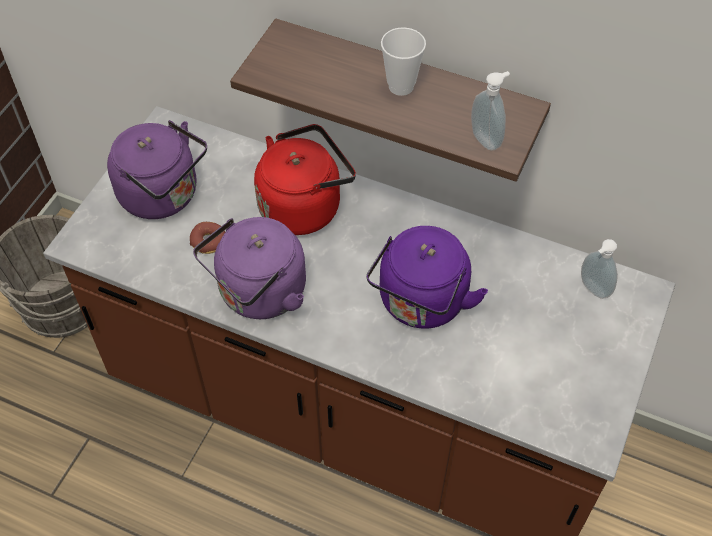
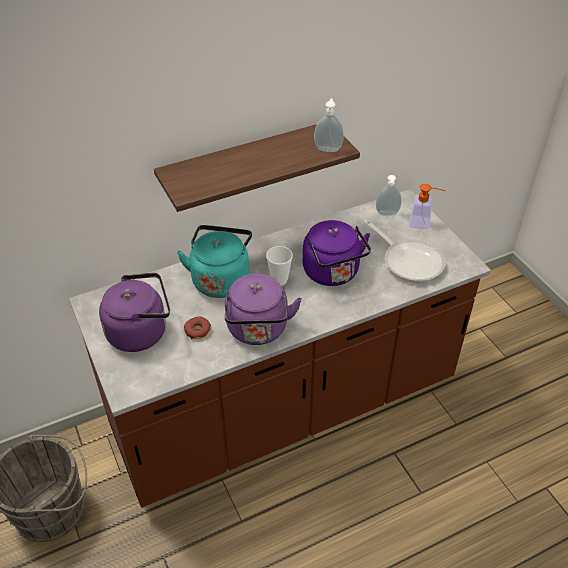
camera: 50 degrees left, 10 degrees down
(304, 205) = (221, 279): red kettle -> turquoise kettle
(401, 86) = (260, 155): cup -> cup (279, 280)
(528, 370) = (409, 261): none -> frying pan
(620, 342) = (423, 223): none -> soap dispenser

